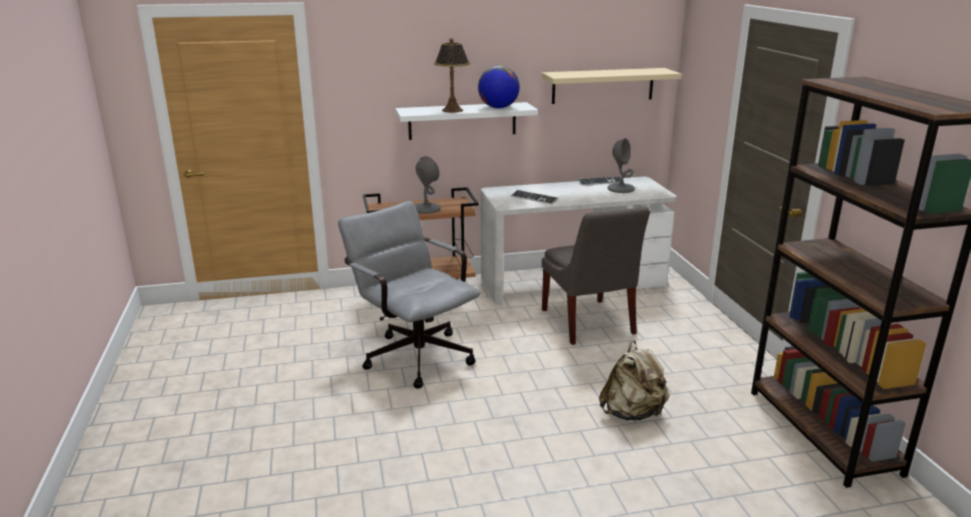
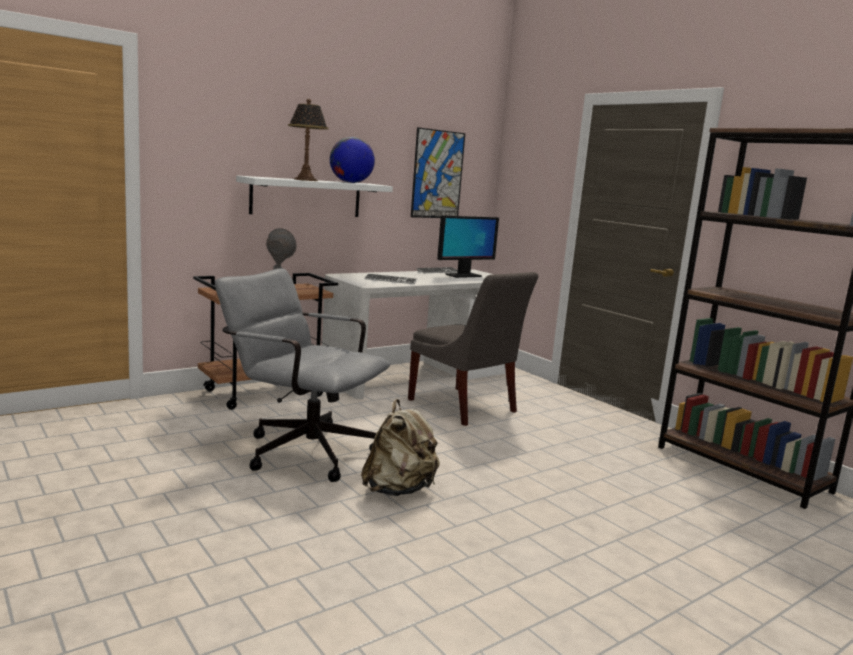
camera: 25 degrees left, 10 degrees down
(603, 85) = (437, 174): beige shelf -> picture
(621, 189) = (463, 275): grey table lamp -> monitor
(632, 413) = (577, 476): beige backpack -> beige backpack (399, 490)

